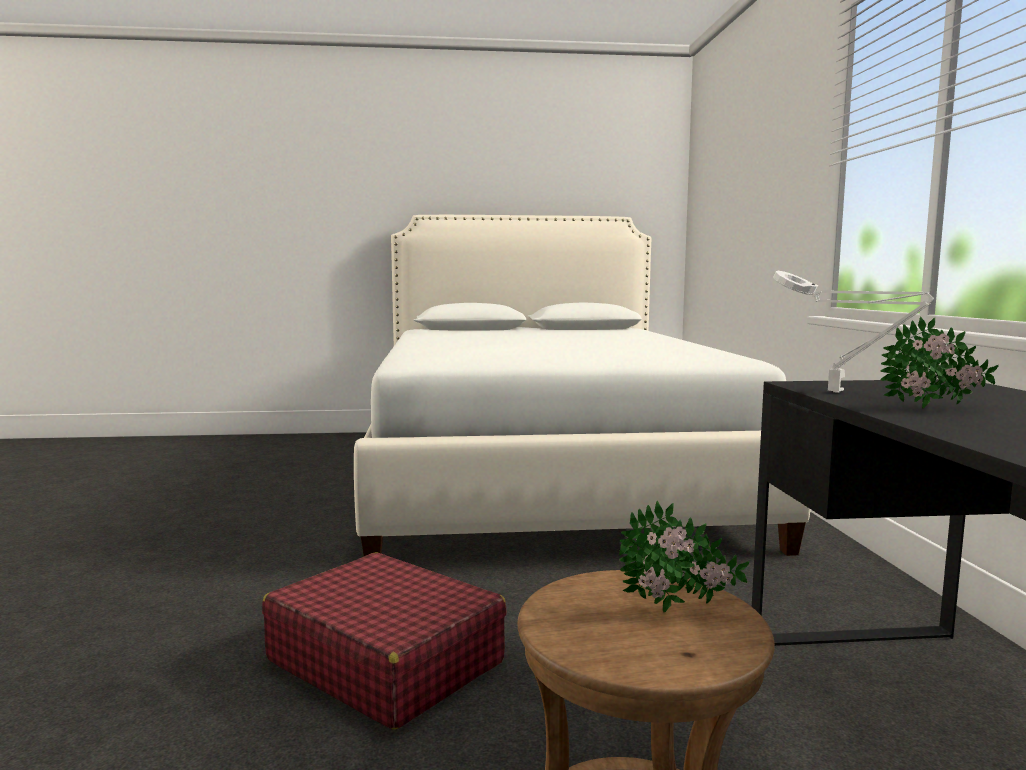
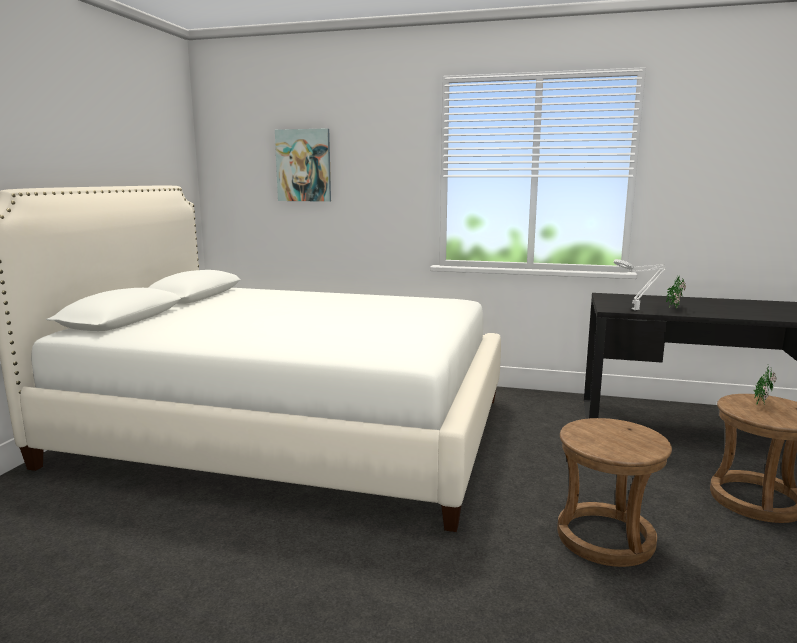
camera: 70 degrees left, 5 degrees up
(385, 661) = (605, 538): red suitcase -> brown stool
(738, 179) = (304, 165): none -> picture

